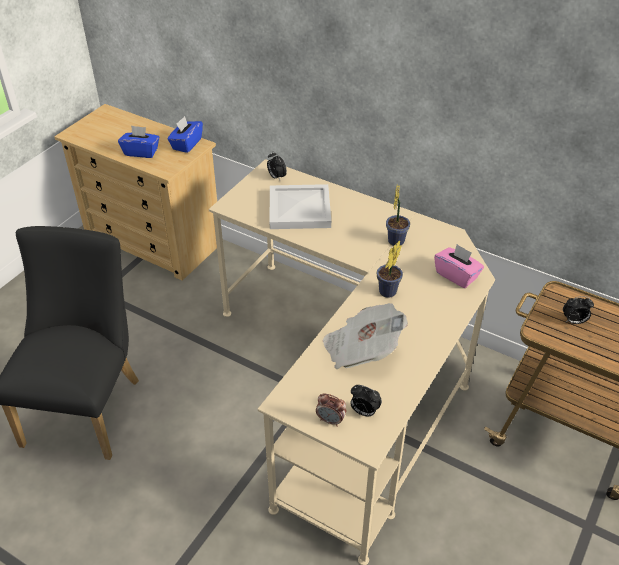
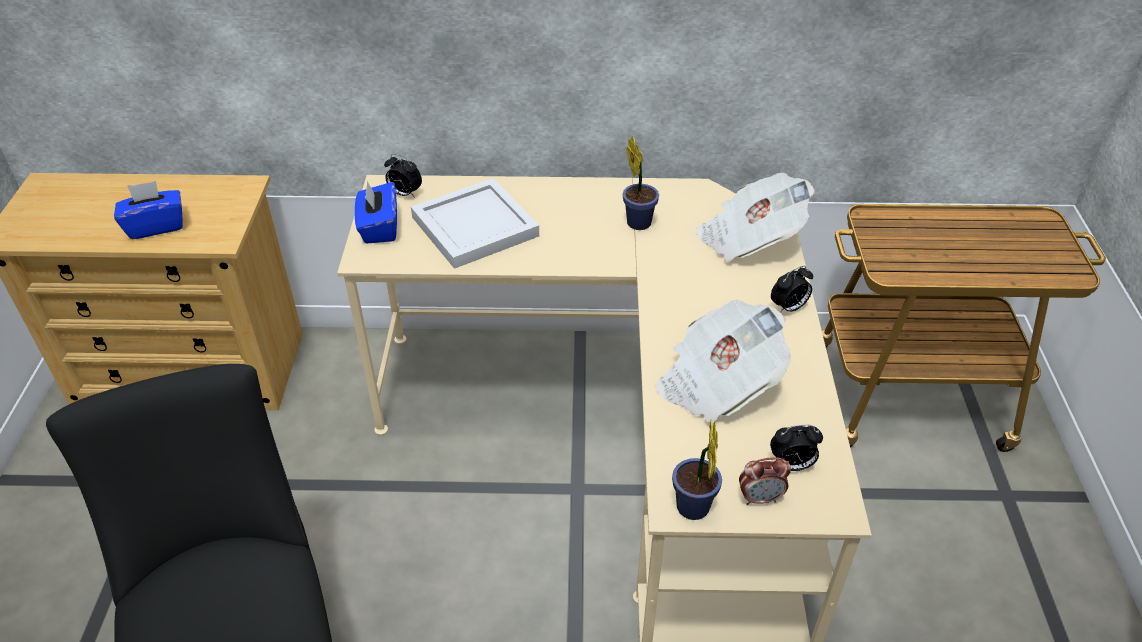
camera: 30 degrees left, 0 degrees up
(186, 144) = (224, 191): blue tissue box -> blue tissue box (379, 228)
(386, 293) = (684, 295): potted plant -> potted plant (693, 511)
(456, 275) = (749, 239): pink tissue box -> newspaper
(573, 321) = (915, 244): alarm clock -> alarm clock (788, 308)

